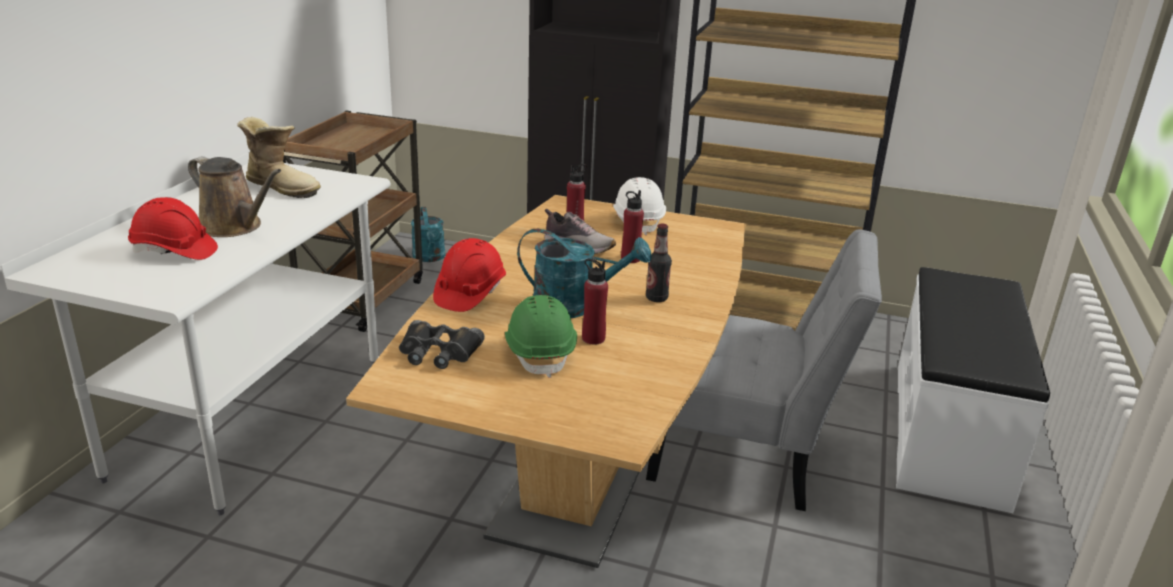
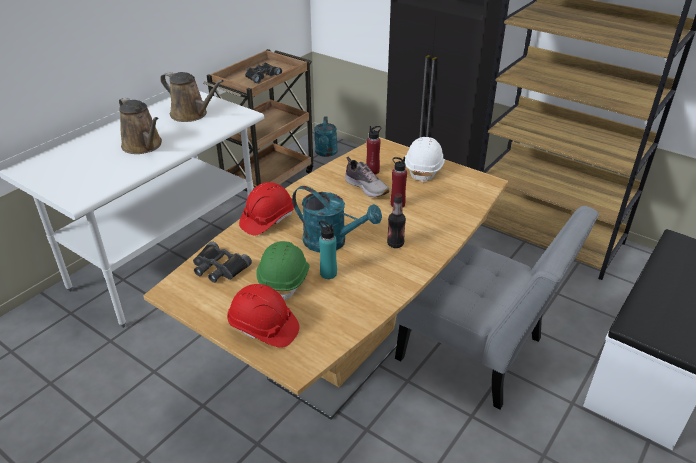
camera: 20 degrees right, 10 degrees up
(174, 251) = (98, 162): red hard hat -> red hard hat (263, 328)
(283, 187) = (191, 114): boot -> brown watering can
(353, 141) = (261, 76): none -> black binoculars
(593, 338) = (328, 273): red bottle -> turquoise bottle

